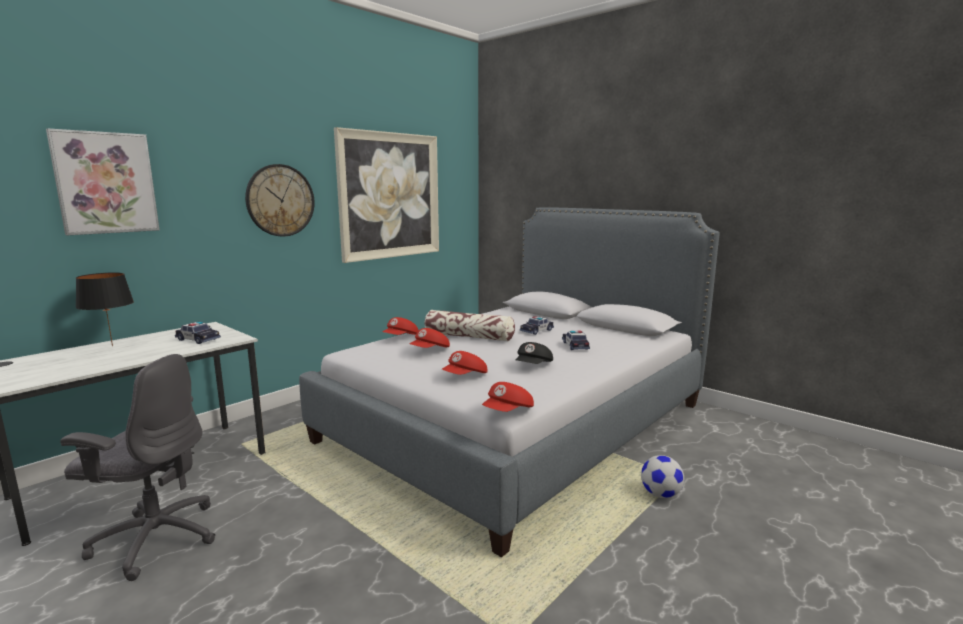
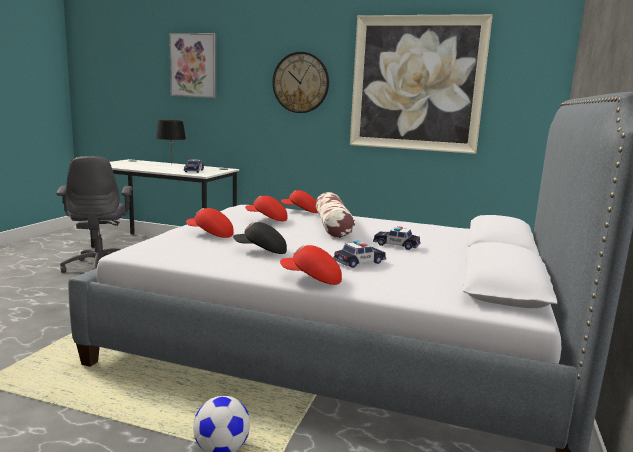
camera: 65 degrees right, 0 degrees up
(508, 412) = (127, 251): red cap -> red cap (311, 279)

